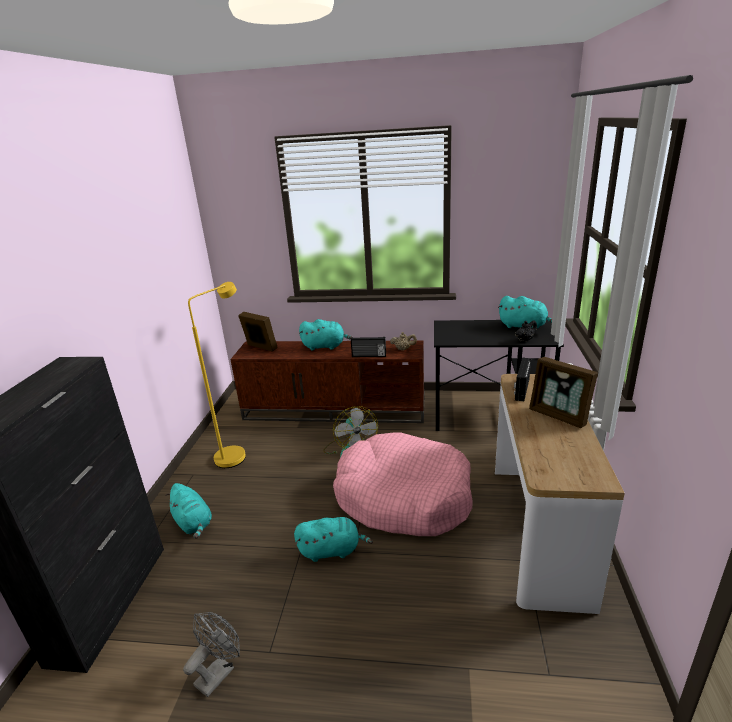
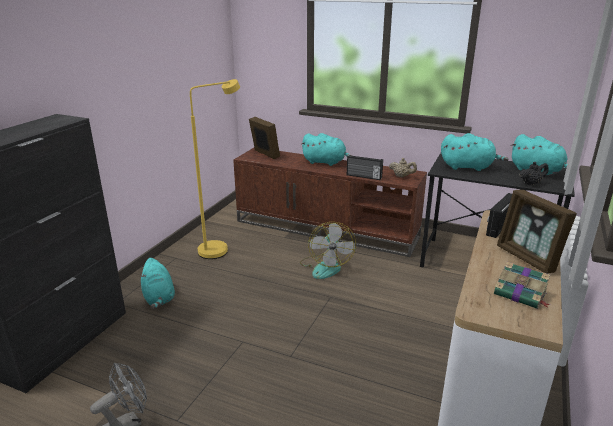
camera: 15 degrees right, 0 degrees up
(332, 550) = (270, 350): turquoise plush toy -> turquoise plush toy (468, 167)
(403, 497) = (359, 319): pink dog bed -> none
(570, 452) = (521, 294): none -> book

